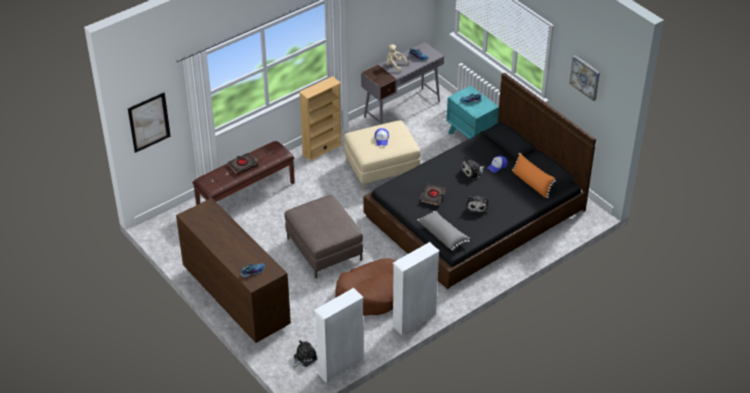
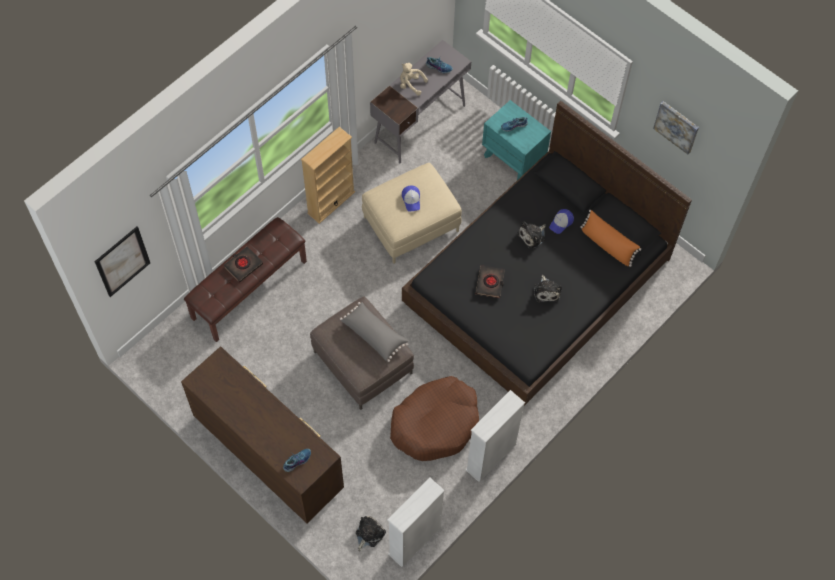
camera: 10 degrees left, 20 degrees up
(443, 234) = (512, 342): grey pillow -> grey pillow (374, 334)

